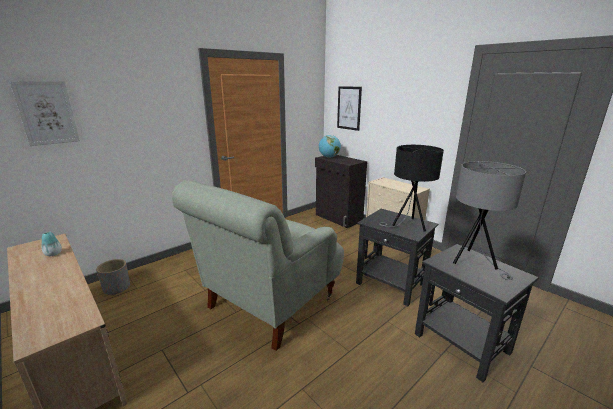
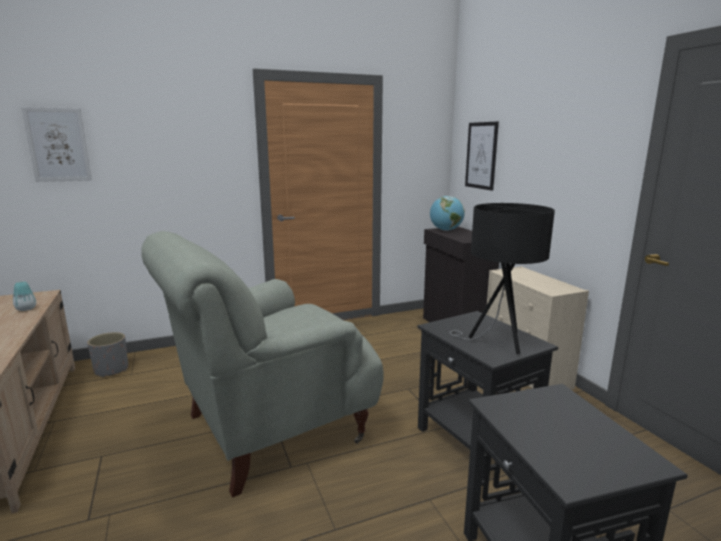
camera: 20 degrees right, 5 degrees down
(474, 262) = (566, 420): grey table lamp -> none

